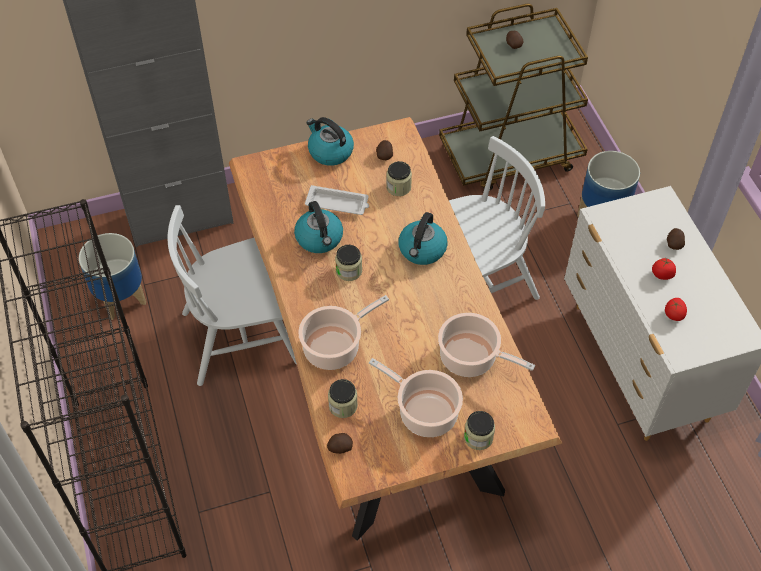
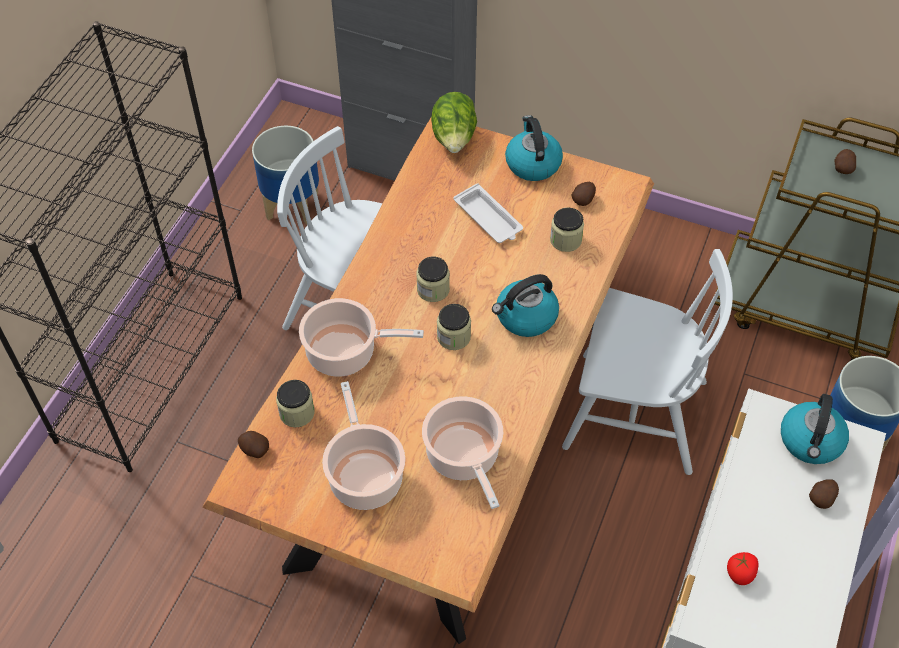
camera: 40 degrees right, 0 degrees up
(263, 166) = (454, 139): none -> lettuce
(320, 238) = (437, 241): kettle -> kettle (811, 442)
(478, 437) = (390, 539): jar -> jar (453, 337)
(662, 274) = (772, 522): tomato -> none

